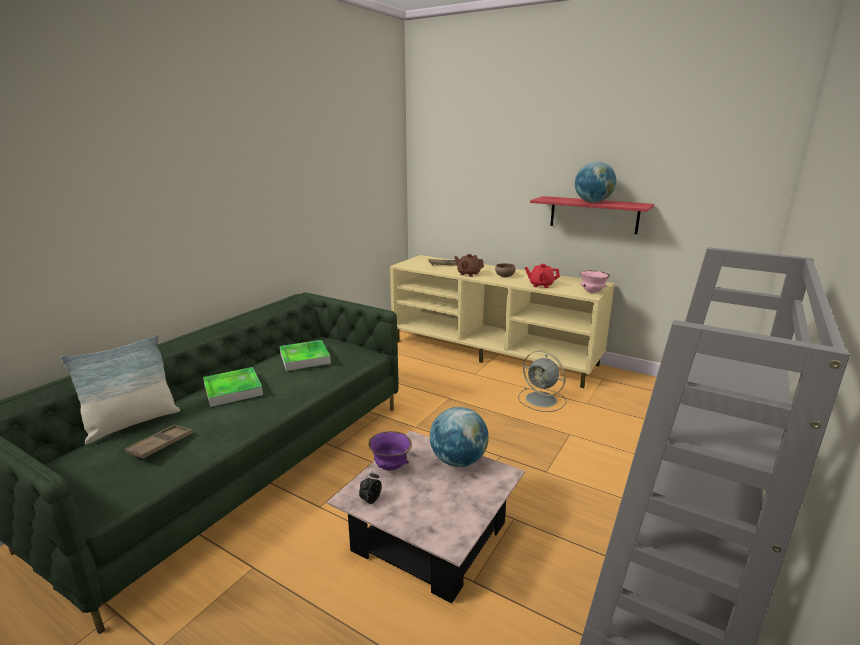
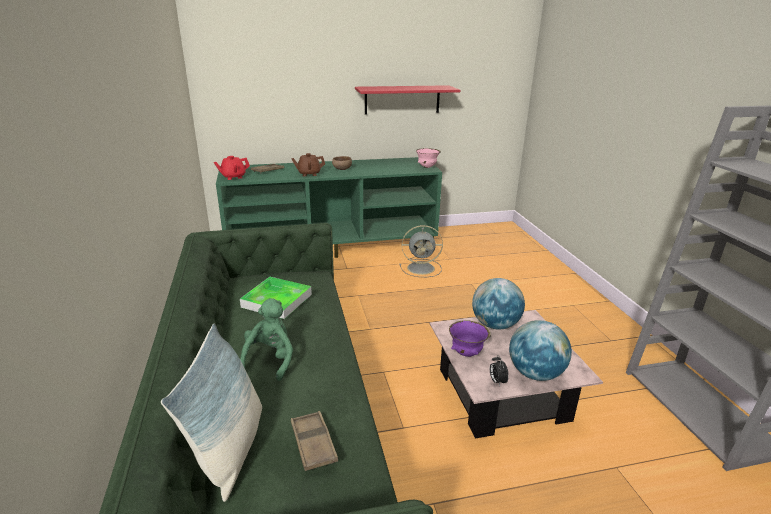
camera: 45 degrees left, 5 degrees up
(233, 390) = (270, 360): tray -> green plush toy
(492, 353) = (333, 246): beige tv stand -> green tv stand
(541, 285) = (384, 170): red teapot -> red teapot (233, 177)
(593, 202) = (411, 88): globe -> globe (535, 373)

